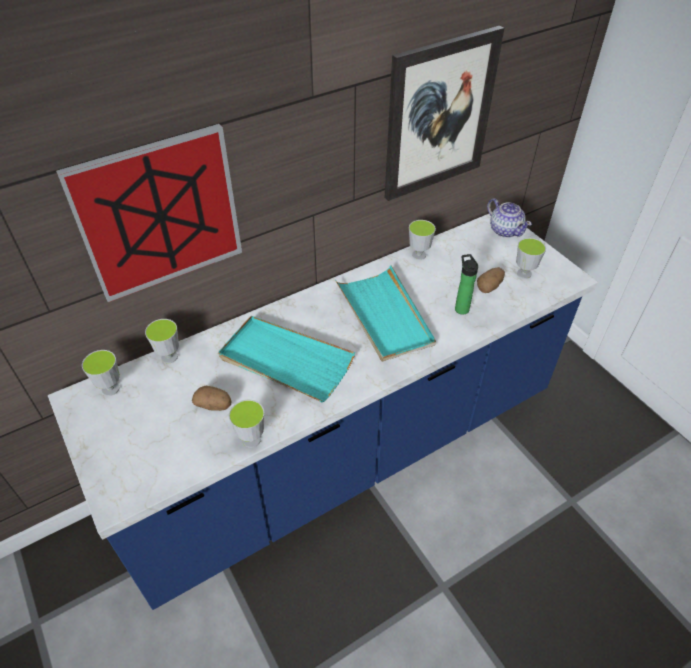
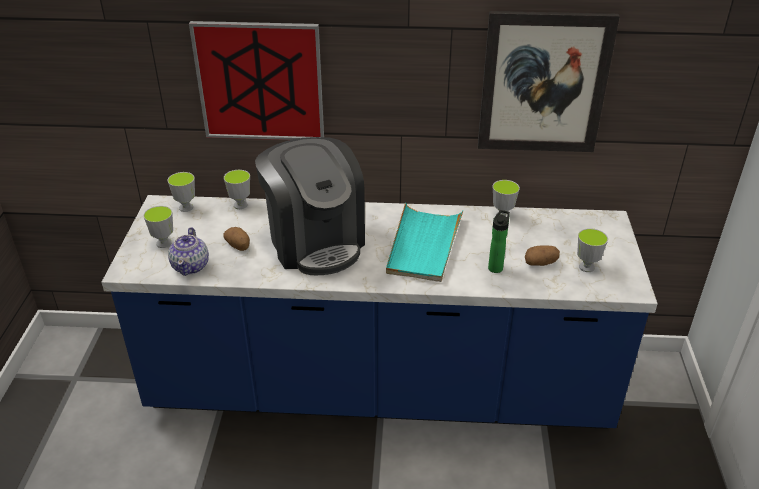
camera: 35 degrees right, 10 degrees down
(251, 439) = (241, 277): cup -> cup (164, 243)
(285, 361) = (315, 241): turquoise tray -> coffee machine
(505, 230) = (608, 228): teapot -> teapot (191, 266)

